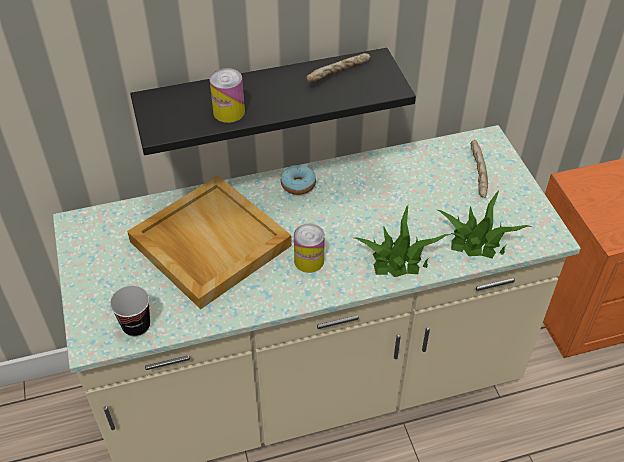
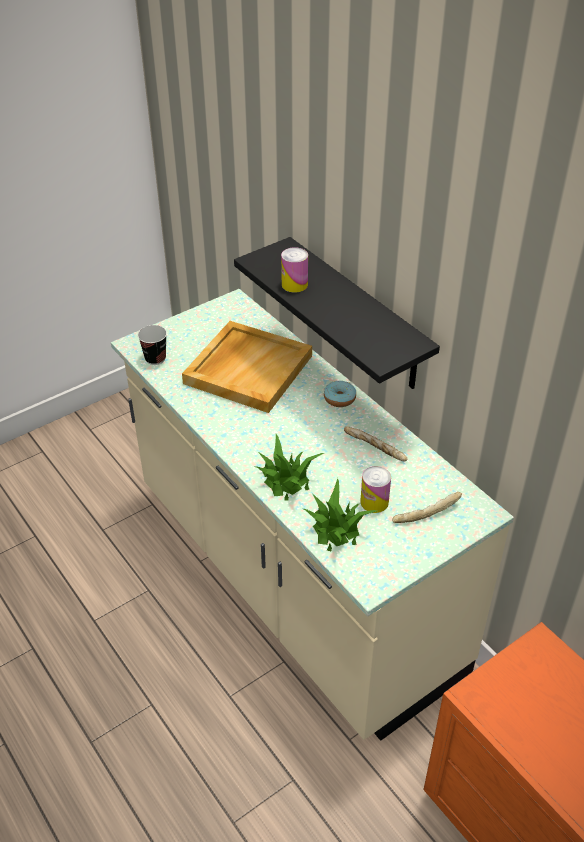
camera: 70 degrees right, 5 degrees down
(309, 261) = (257, 427): can -> can (374, 502)
(339, 75) = (378, 327): bread -> bread (374, 449)

